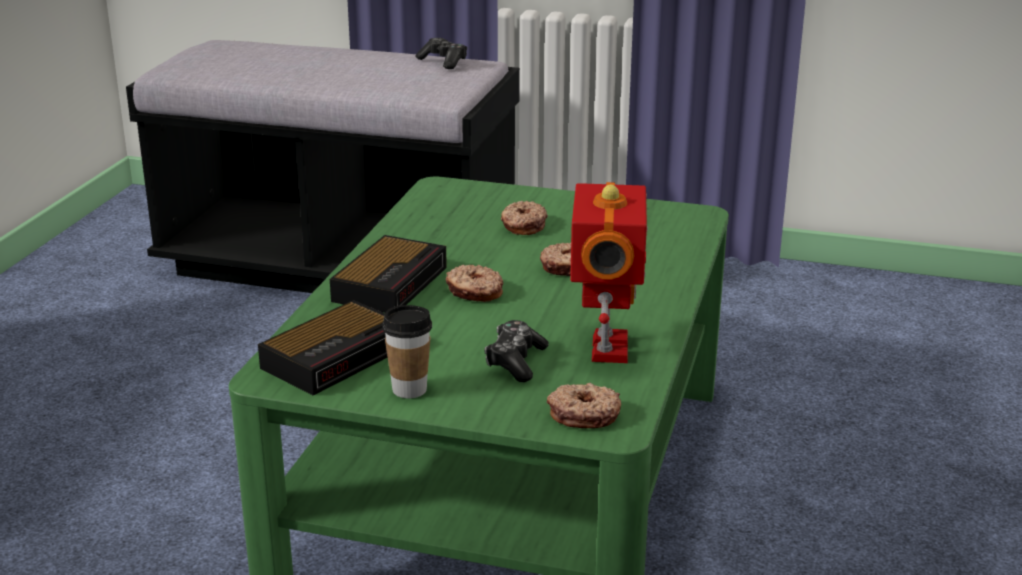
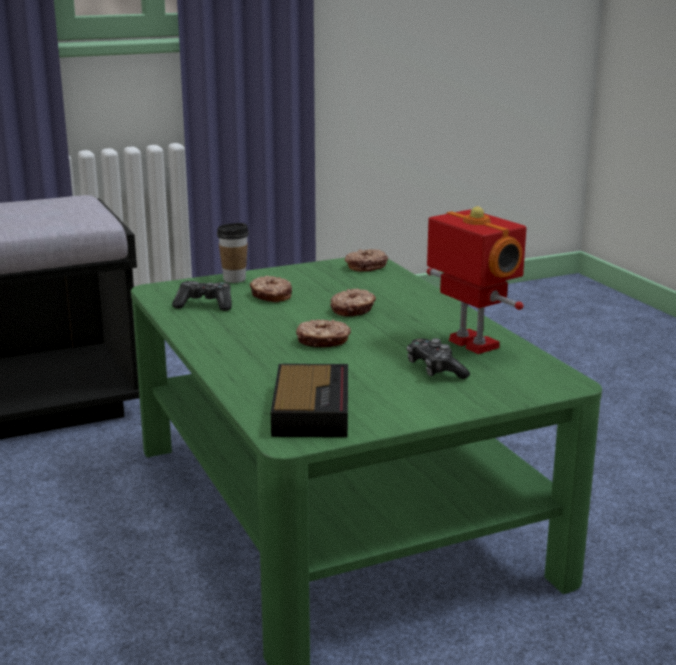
camera: 40 degrees left, 5 degrees down
(391, 283) = (252, 354): alarm clock -> none
(409, 389) = (404, 409): cup -> cup (234, 279)
(443, 62) = (47, 200): game controller -> game controller (205, 305)
(584, 414) = (535, 382): donut -> donut (365, 266)

